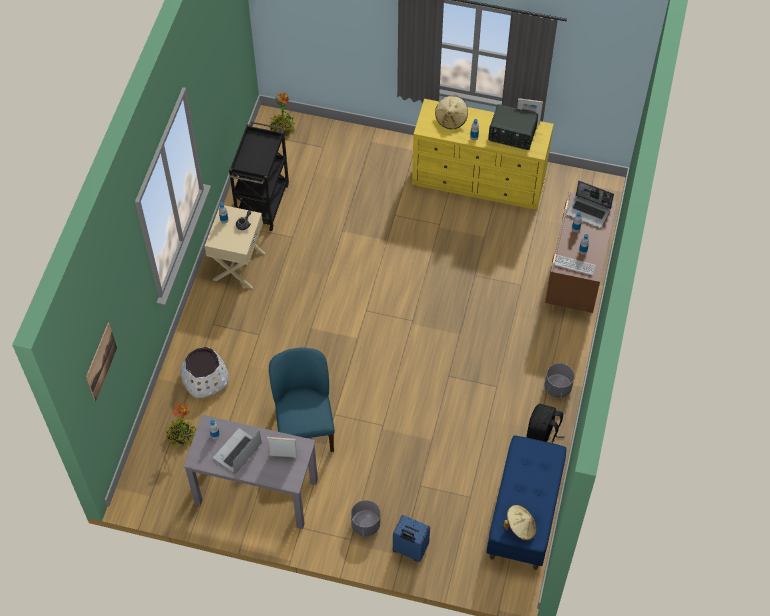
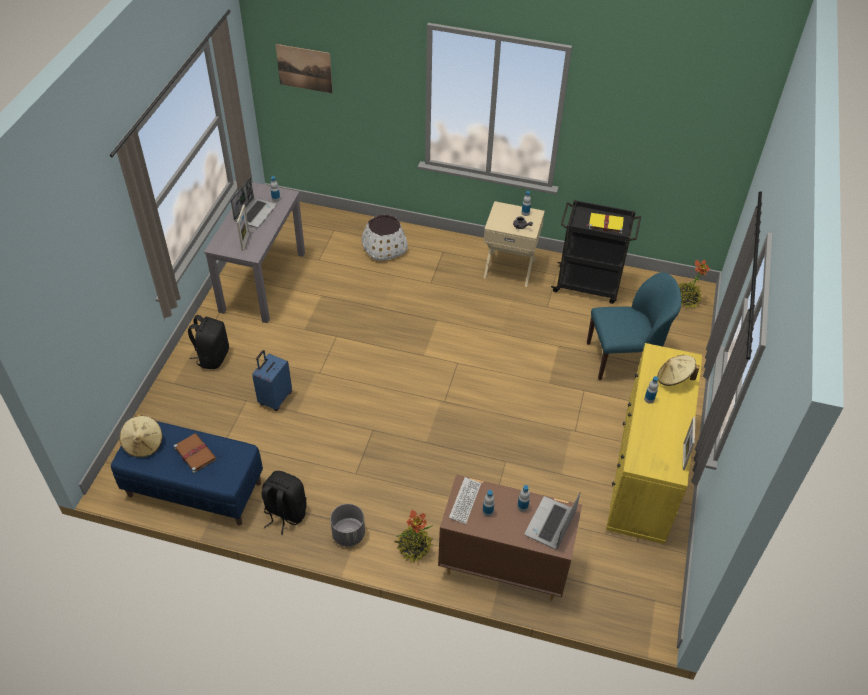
camera: 90 degrees right, 10 degrees down
(181, 435) = (327, 234): potted plant -> potted plant (414, 547)
(237, 452) = (255, 213): laptop -> laptop turned 75 degrees clockwise
(259, 150) = (605, 224): none -> yellow book
(304, 426) = (325, 314): blue chair -> blue chair (623, 358)
(365, 524) = (212, 357): grey planter -> black backpack
(409, 549) = (178, 389): blue suitcase -> blue suitcase (275, 398)
(512, 135) = (658, 438): radio -> none
(526, 483) = (194, 453): none -> brown book

